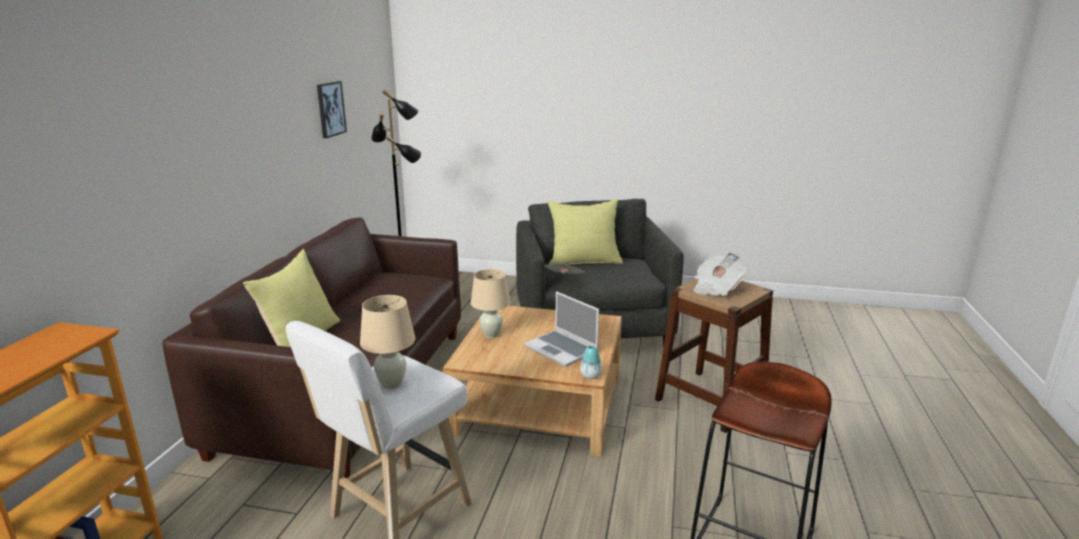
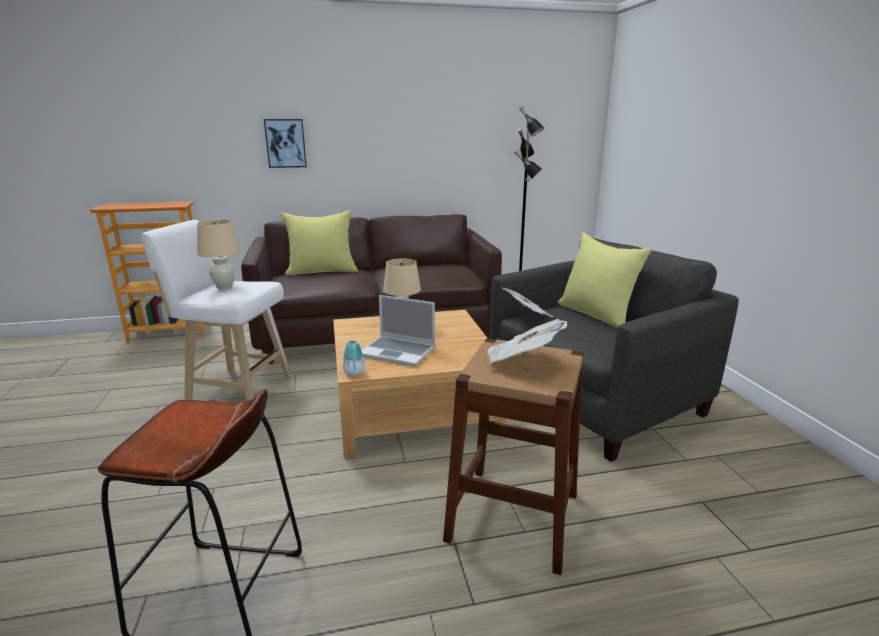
camera: 65 degrees right, 0 degrees up
(330, 109) = (483, 123): picture -> picture (285, 143)
(562, 349) = (399, 352): laptop -> laptop turned 90 degrees counterclockwise

